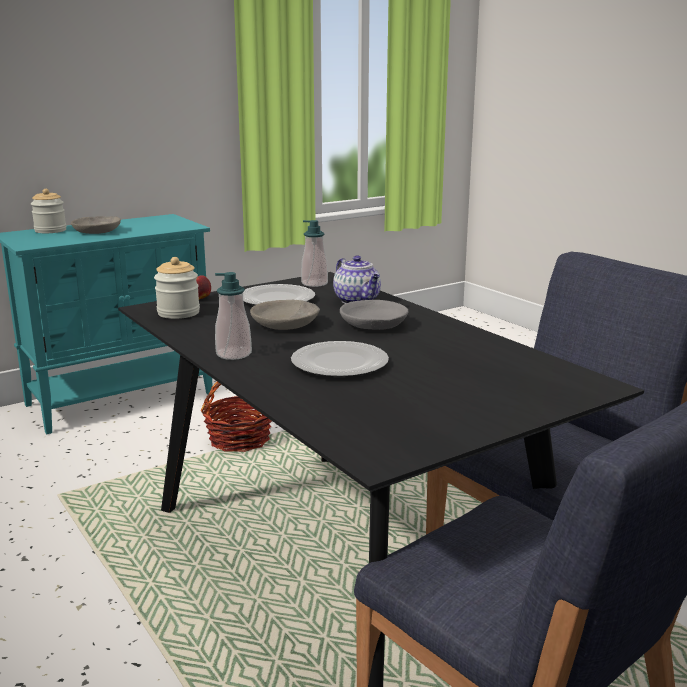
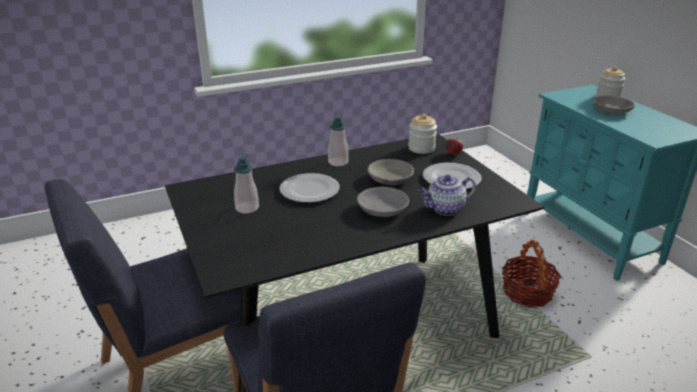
camera: 100 degrees right, 10 degrees up
(314, 283) = (498, 195): soap dispenser -> soap dispenser (247, 208)

